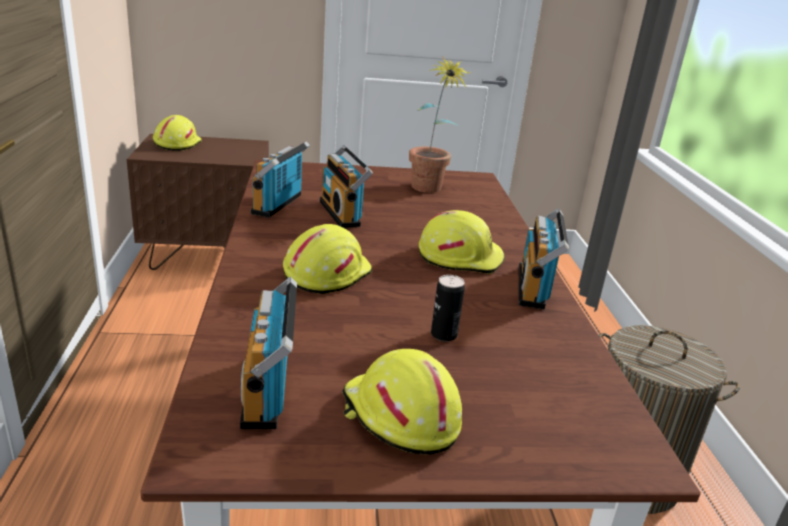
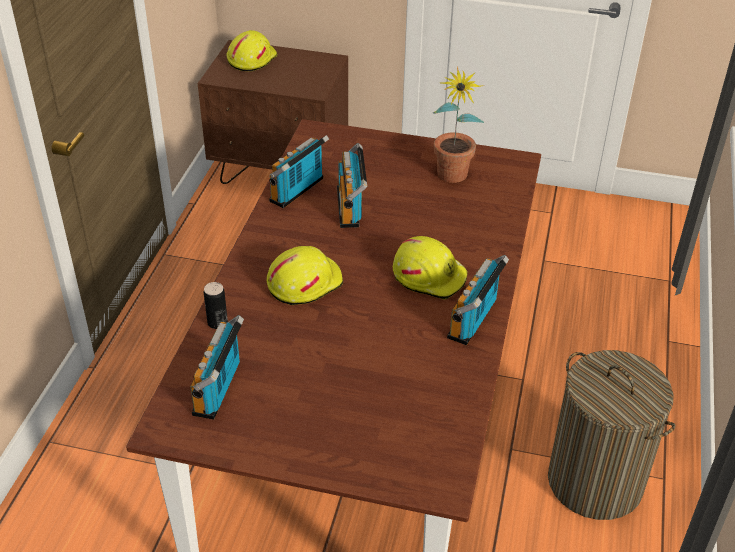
camera: 20 degrees right, 15 degrees up
(399, 418) = (296, 425): yellow hard hat -> none
(444, 335) = (366, 359): can -> can (217, 322)

